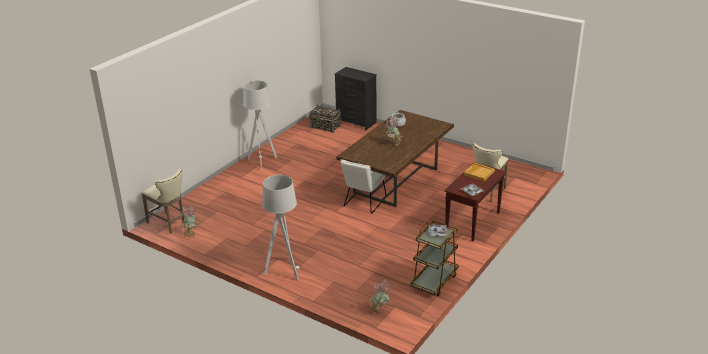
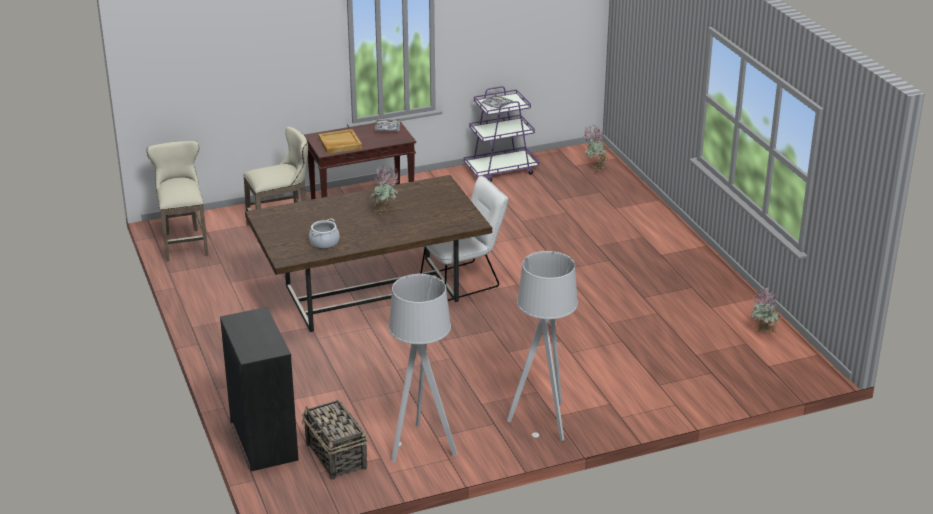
camera: 145 degrees left, 0 degrees up
(169, 224) = (790, 363): beige stool -> beige stool (184, 242)
(284, 271) = (665, 239): grey floor lamp -> grey floor lamp (422, 447)
(434, 281) = (501, 170): brown cart -> purple cart

